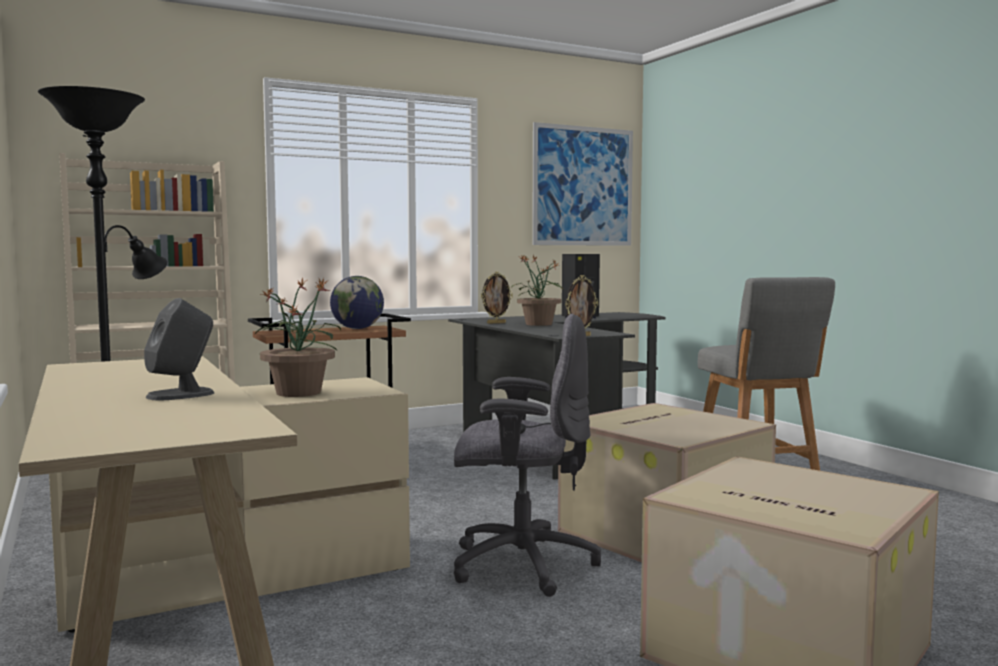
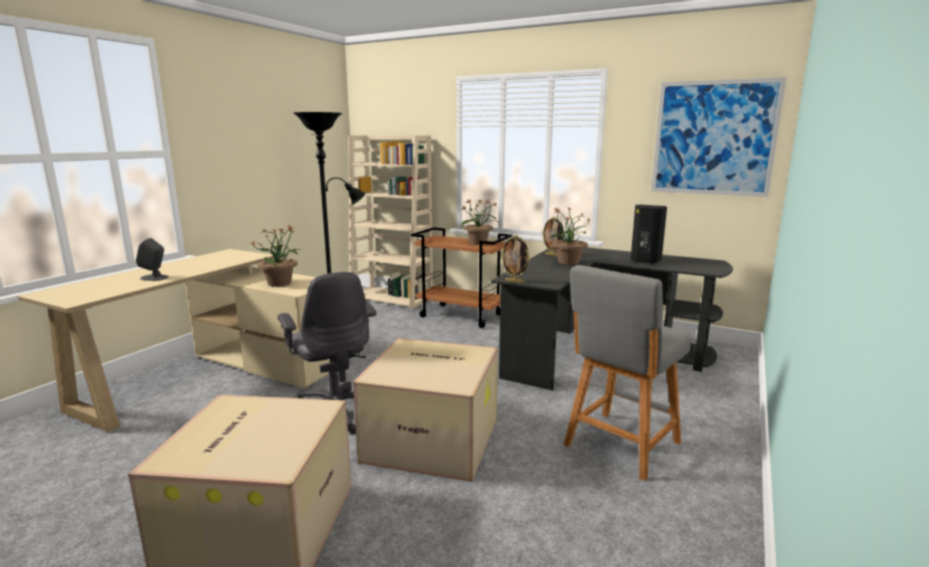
camera: 55 degrees right, 10 degrees up
(357, 328) = (478, 243): globe -> potted plant

